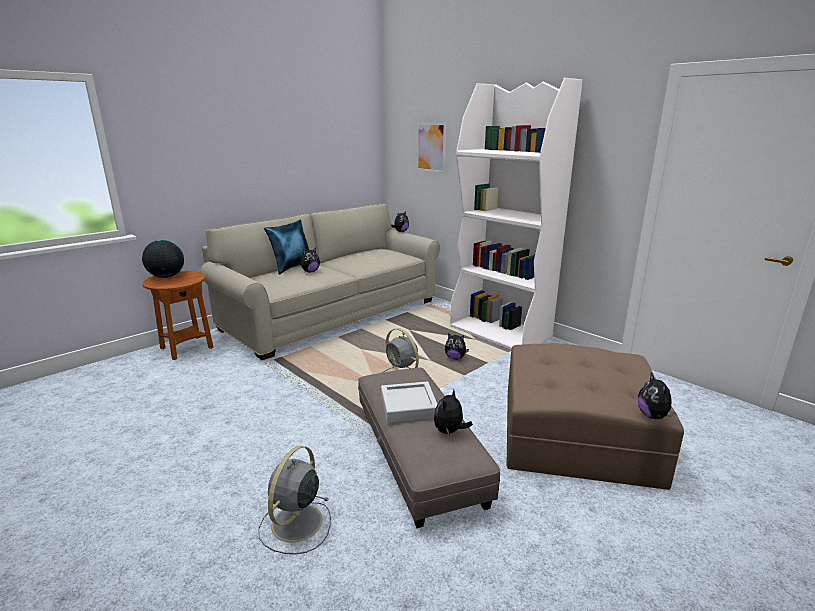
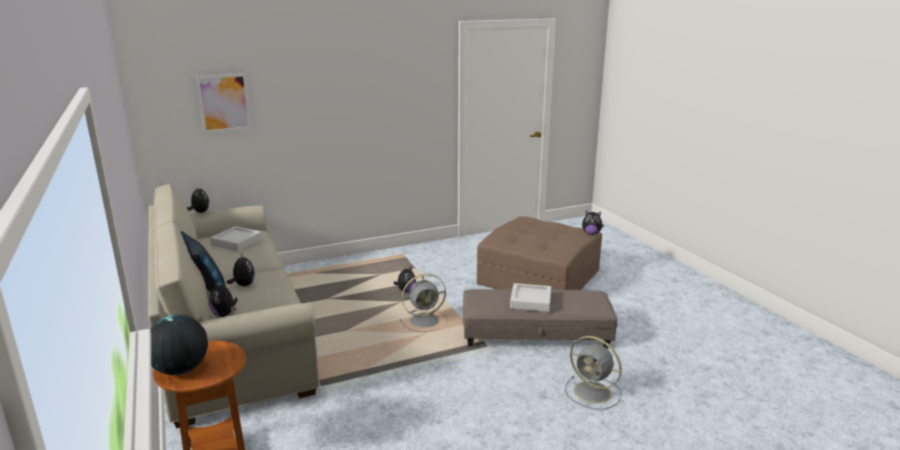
camera: 70 degrees left, 0 degrees up
(382, 256) = (236, 242): none -> grey tray
(450, 431) = (567, 294): plush toy -> plush toy (225, 314)
(501, 332) = (376, 261): white bookcase -> none

